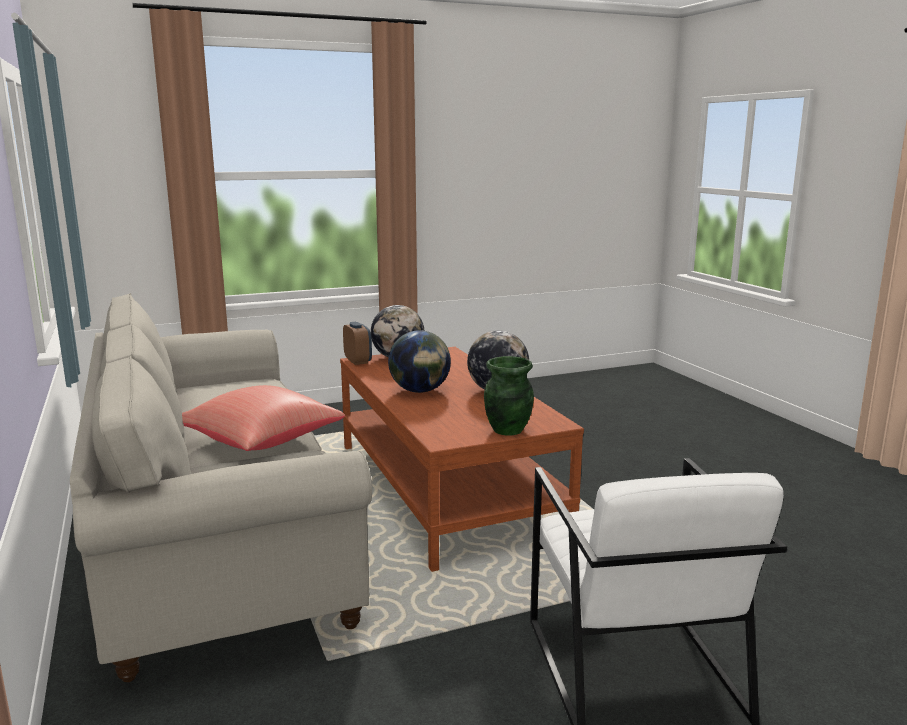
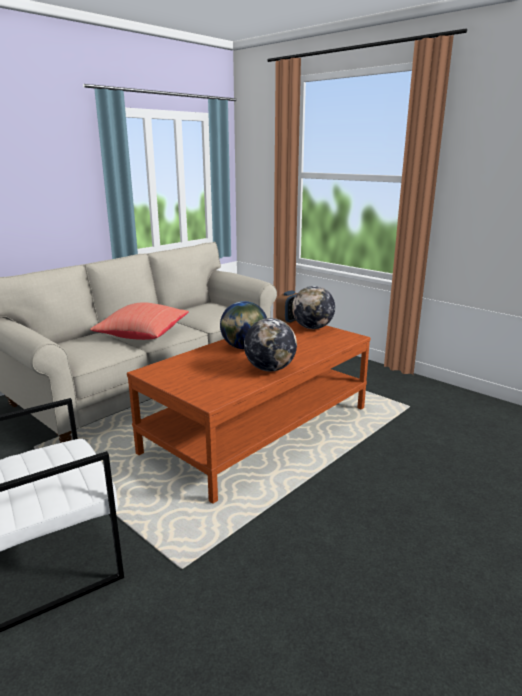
camera: 65 degrees right, 5 degrees up
(507, 430) = (181, 386): green vase -> none

